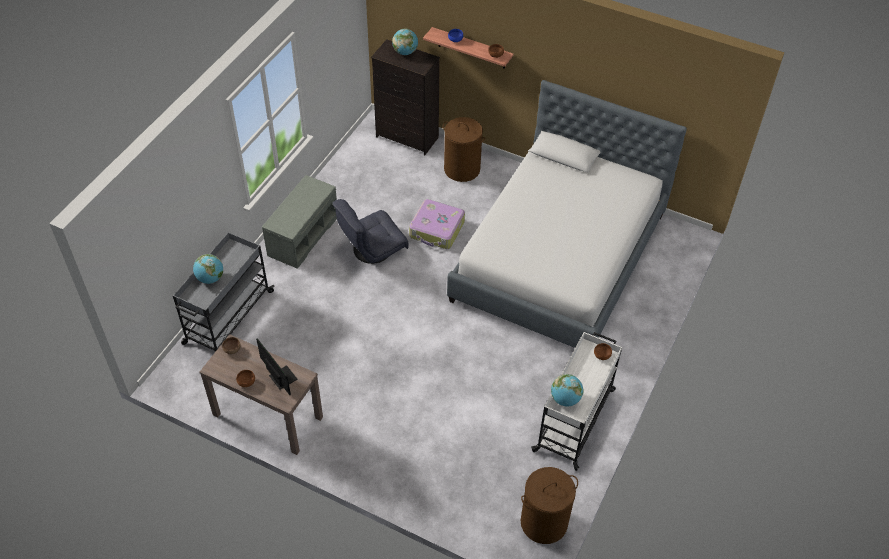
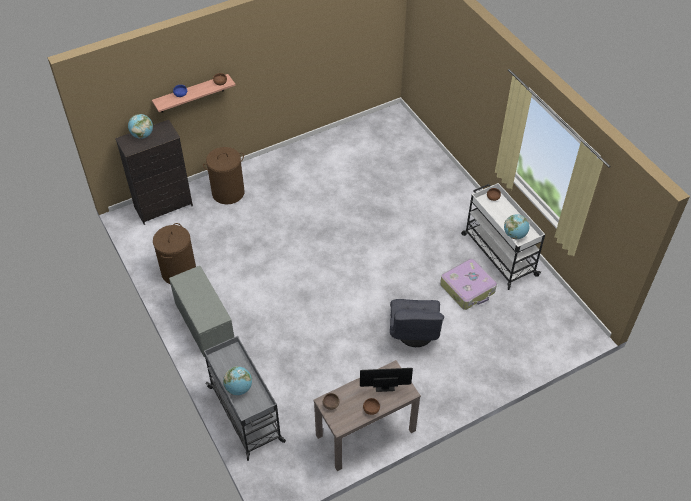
camera: 55 degrees left, 0 degrees up
(372, 249) = (257, 286): grey armchair -> grey armchair (414, 332)
(437, 230) = (274, 238): suitcase -> suitcase (468, 289)
(544, 522) = (565, 314): brown laundry basket -> brown laundry basket (179, 271)
(559, 257) = (358, 186): bed -> none

